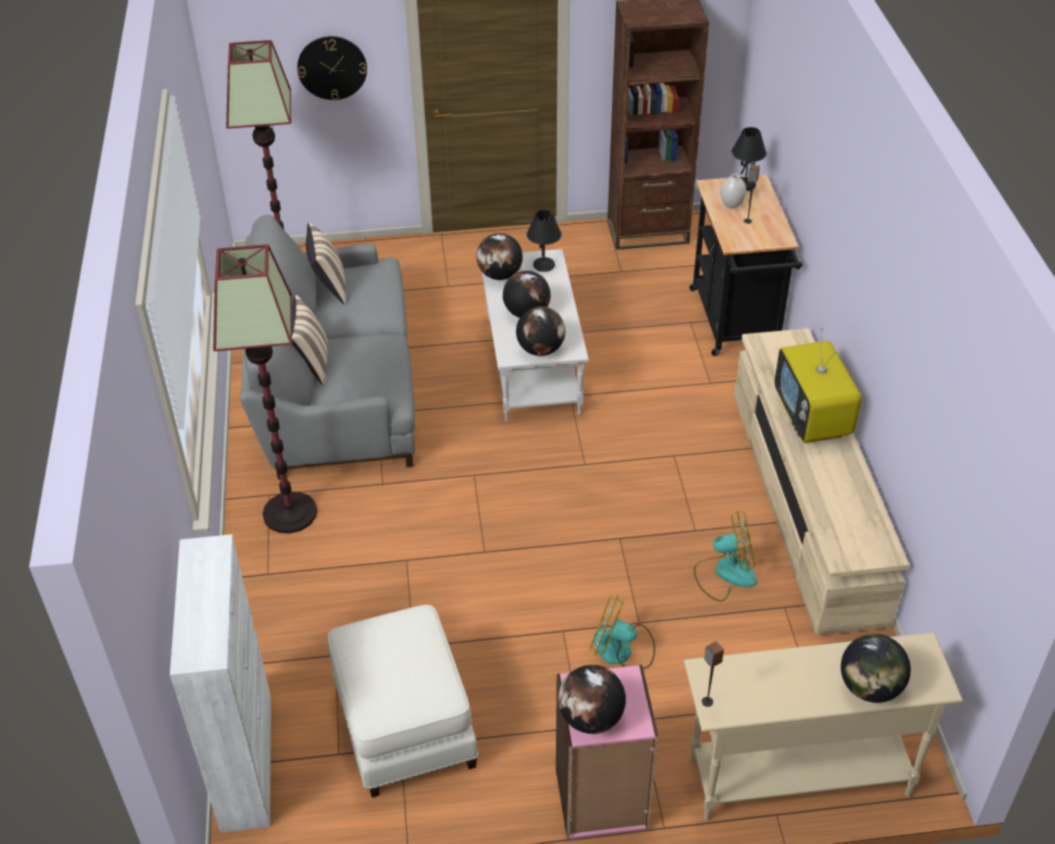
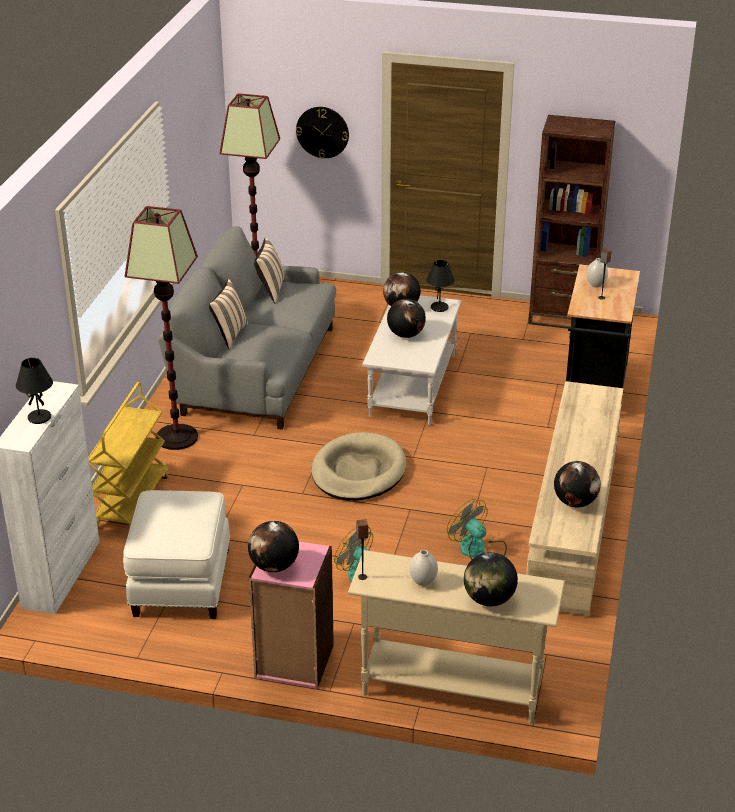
camera: 20 degrees right, 10 degrees down
(280, 624) = (131, 501): none -> yellow cart
(533, 502) = (358, 471): none -> beige dog bed
(540, 350) = (401, 359): globe -> globe (575, 502)
(725, 573) = (478, 550): fan -> fan turned 150 degrees counterclockwise
(745, 185) = (616, 274): black table lamp -> black table lamp (40, 417)
(781, 686) = (423, 582): none -> white vase
(812, 419) = (583, 446): television -> none

